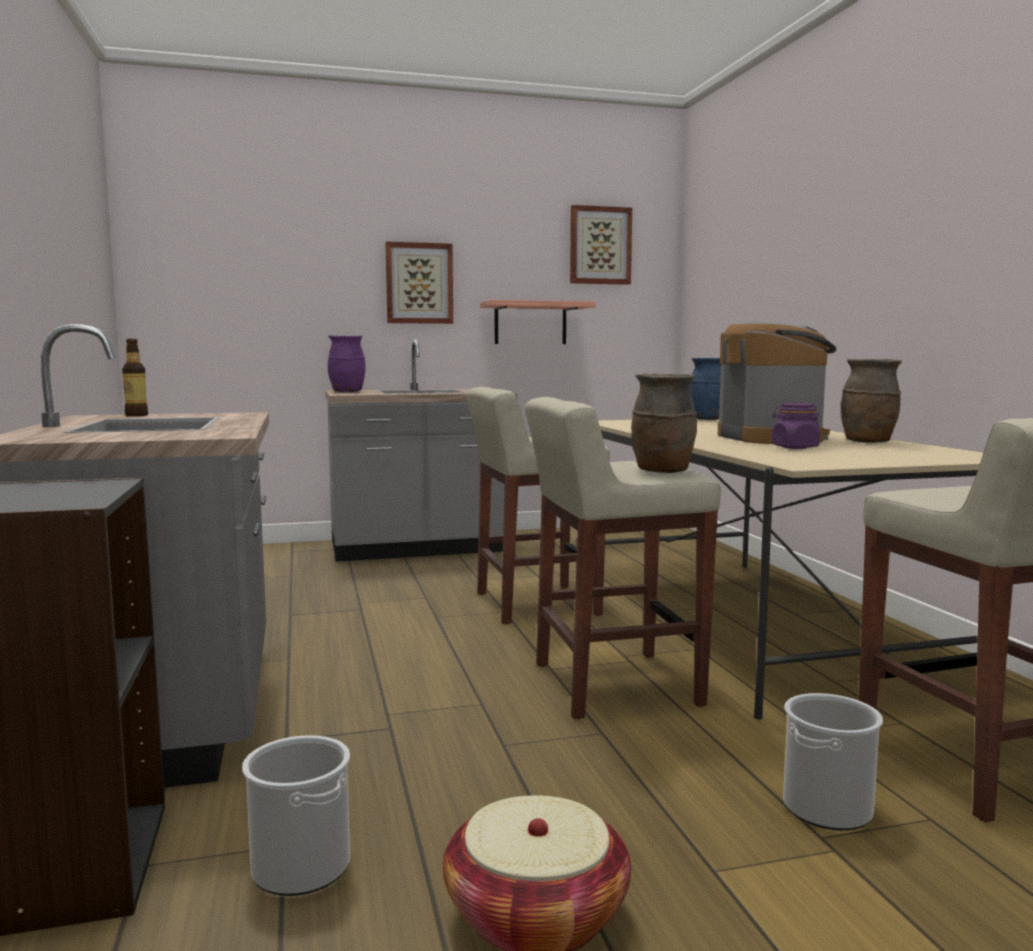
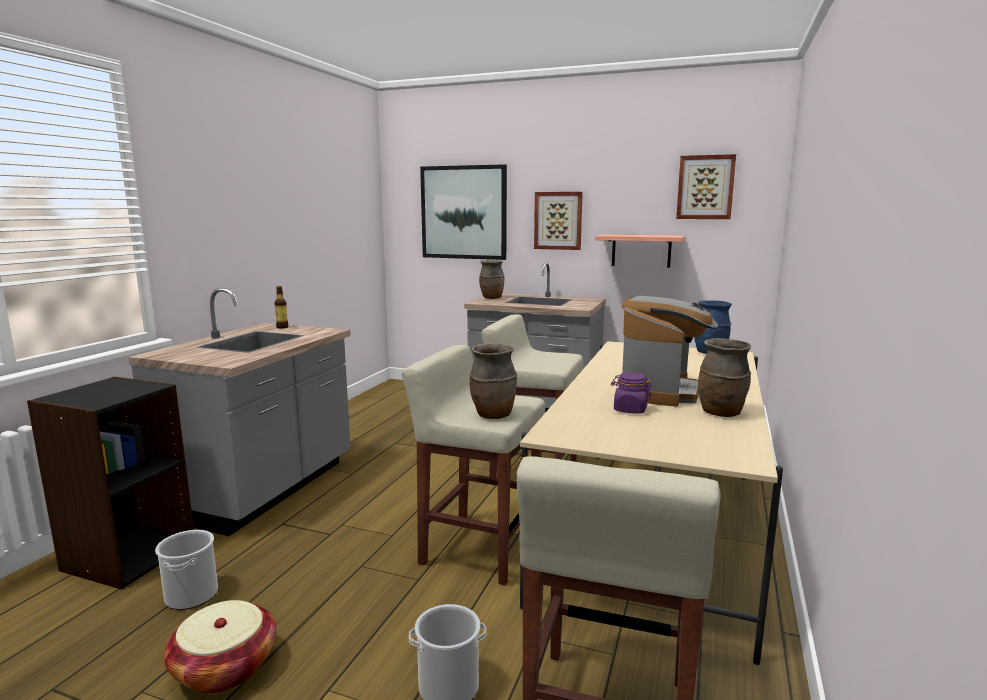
camera: 35 degrees right, 5 degrees up
(270, 269) = (463, 212): none -> picture
(347, 392) = (492, 298): purple vase -> brown vase

